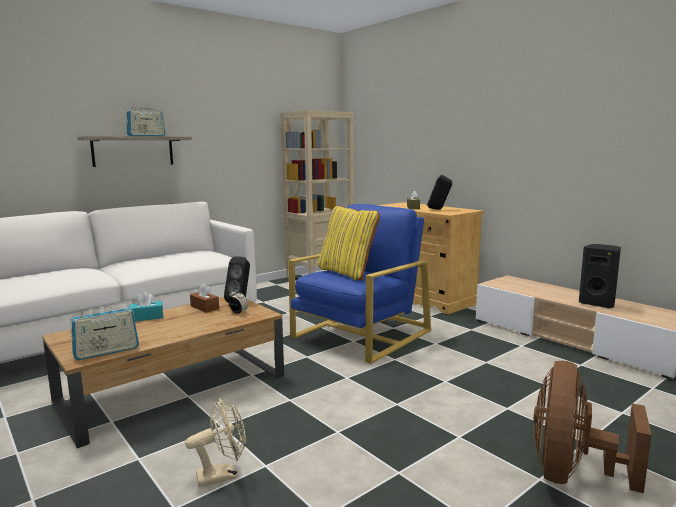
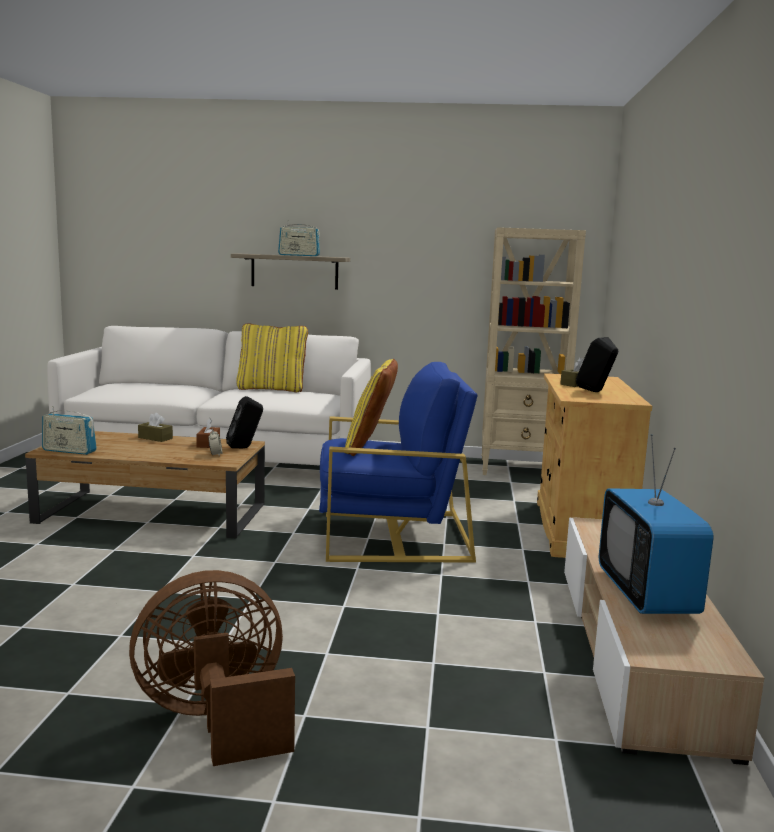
camera: 45 degrees right, 0 degrees up
(146, 317) = (155, 438): turquoise tissue box -> brown tissue box
(153, 256) = (272, 389): none -> yellow pillow
(223, 475) = (43, 575): beige fan -> none
(598, 303) = (646, 594): black speaker -> television

